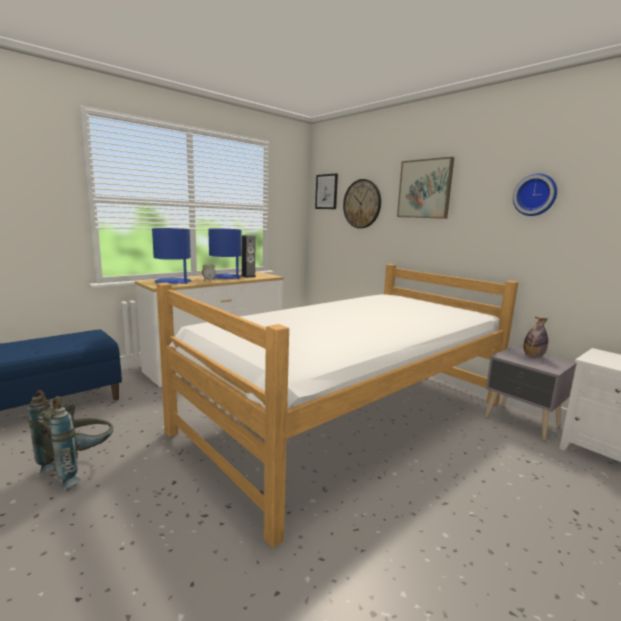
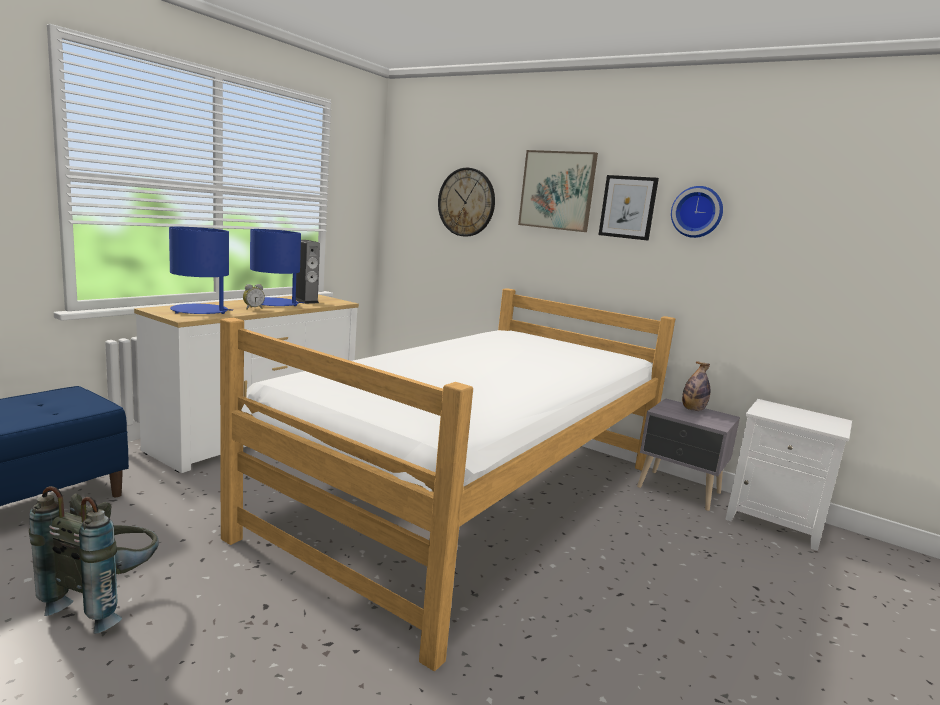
camera: 15 degrees left, 0 degrees up
(326, 191) = (411, 180): picture -> picture (628, 207)

